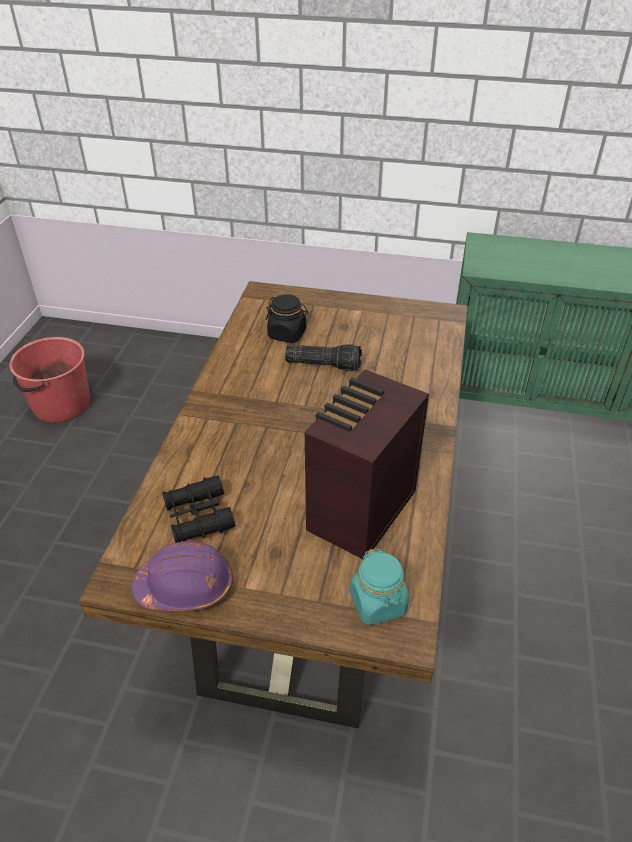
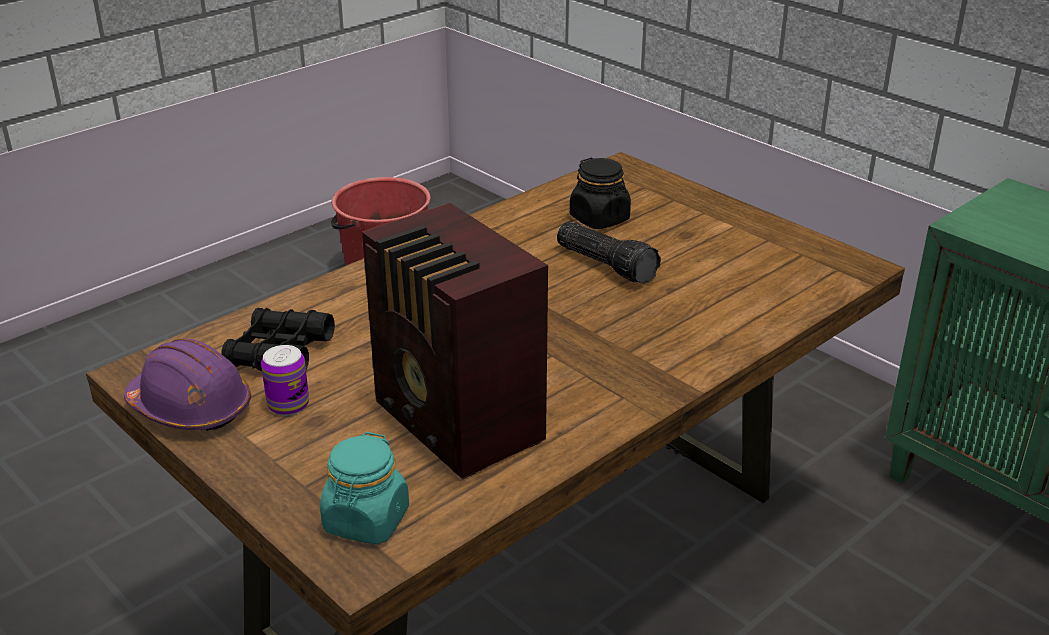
camera: 35 degrees right, 10 degrees down
(246, 551) = (288, 404): none -> can
(358, 512) = (458, 425): radio -> radio turned 105 degrees counterclockwise

